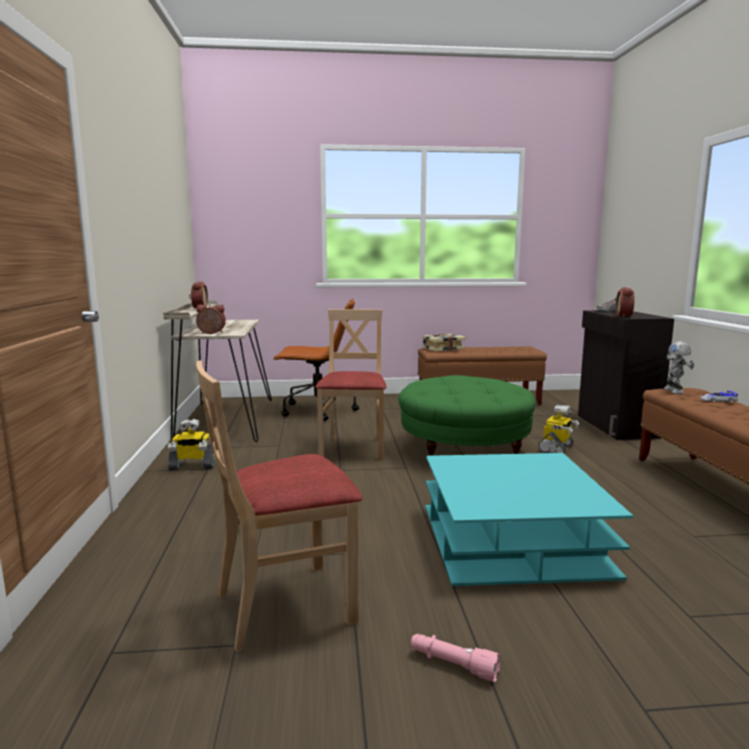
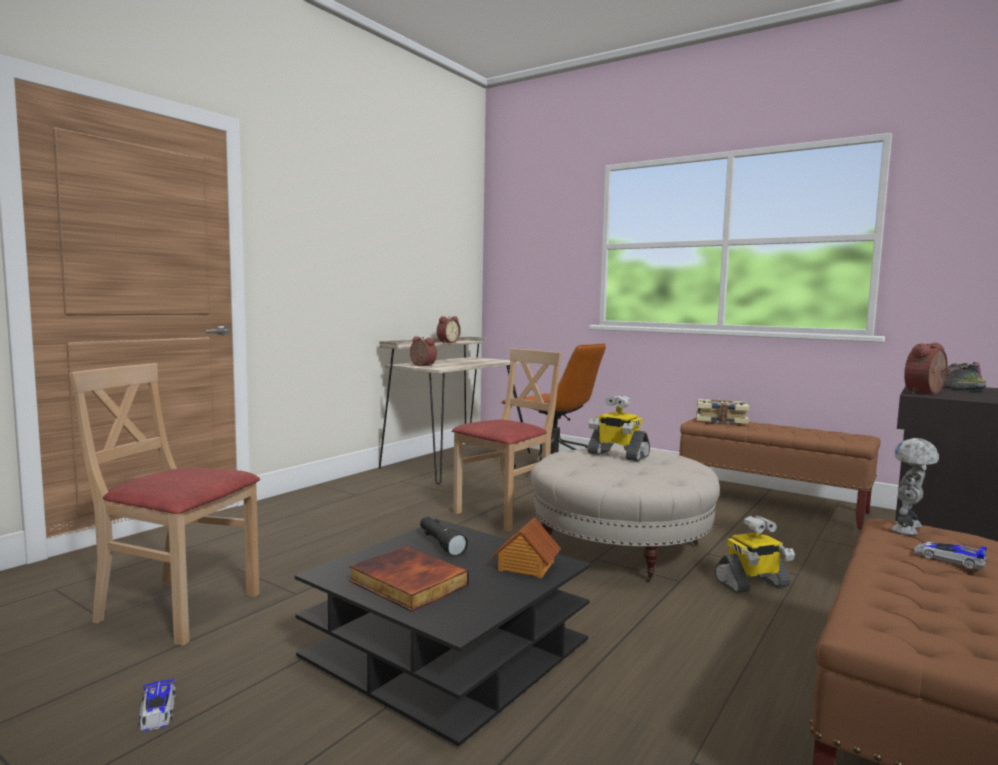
camera: 40 degrees right, 5 degrees down
(192, 466) = (351, 490): toy robot -> toy robot (617, 455)
(453, 664) = (157, 712): pink flashlight -> toy car
(464, 449) = (620, 547): green ottoman -> beige ottoman
(471, 469) = (440, 543): none -> black flashlight
(513, 541) = (446, 650): turquoise coffee table -> black coffee table
(523, 497) = (406, 583): none -> book
(544, 465) = (525, 566): none -> toy house

